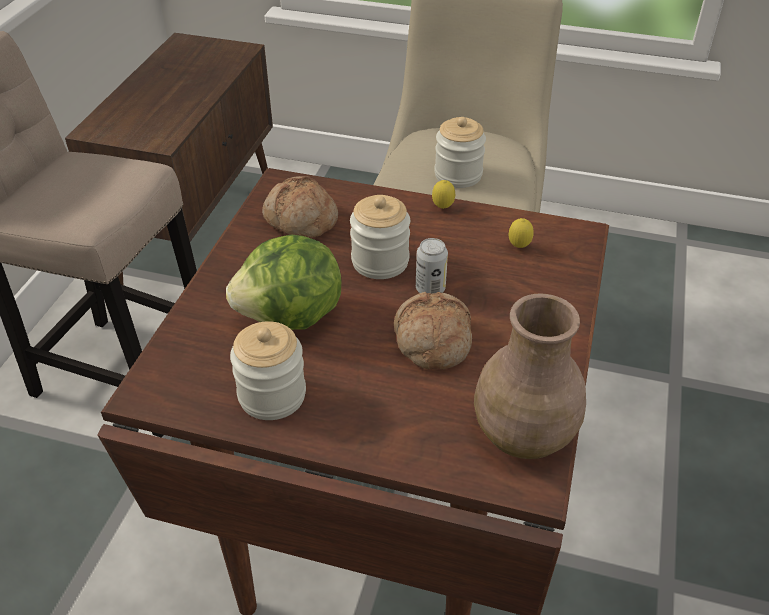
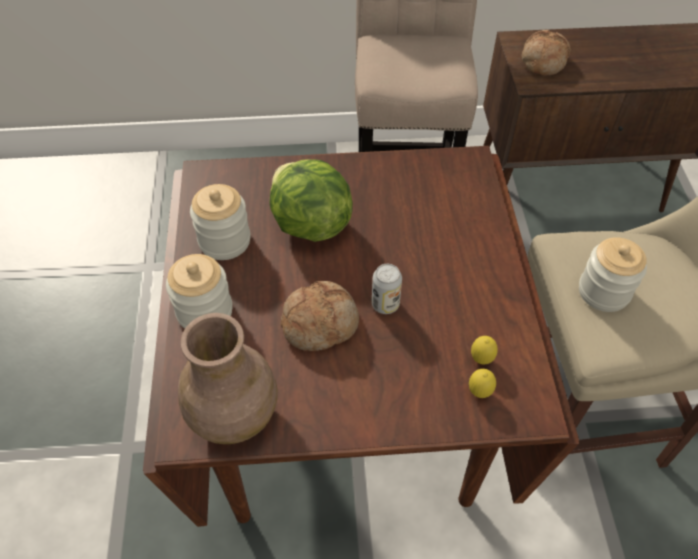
camera: 70 degrees right, 10 degrees up
(300, 220) = (429, 189): bread -> bread (542, 61)
(380, 261) = (403, 259): jar -> jar (205, 311)
(442, 208) = (506, 283): lemon -> lemon (479, 392)

